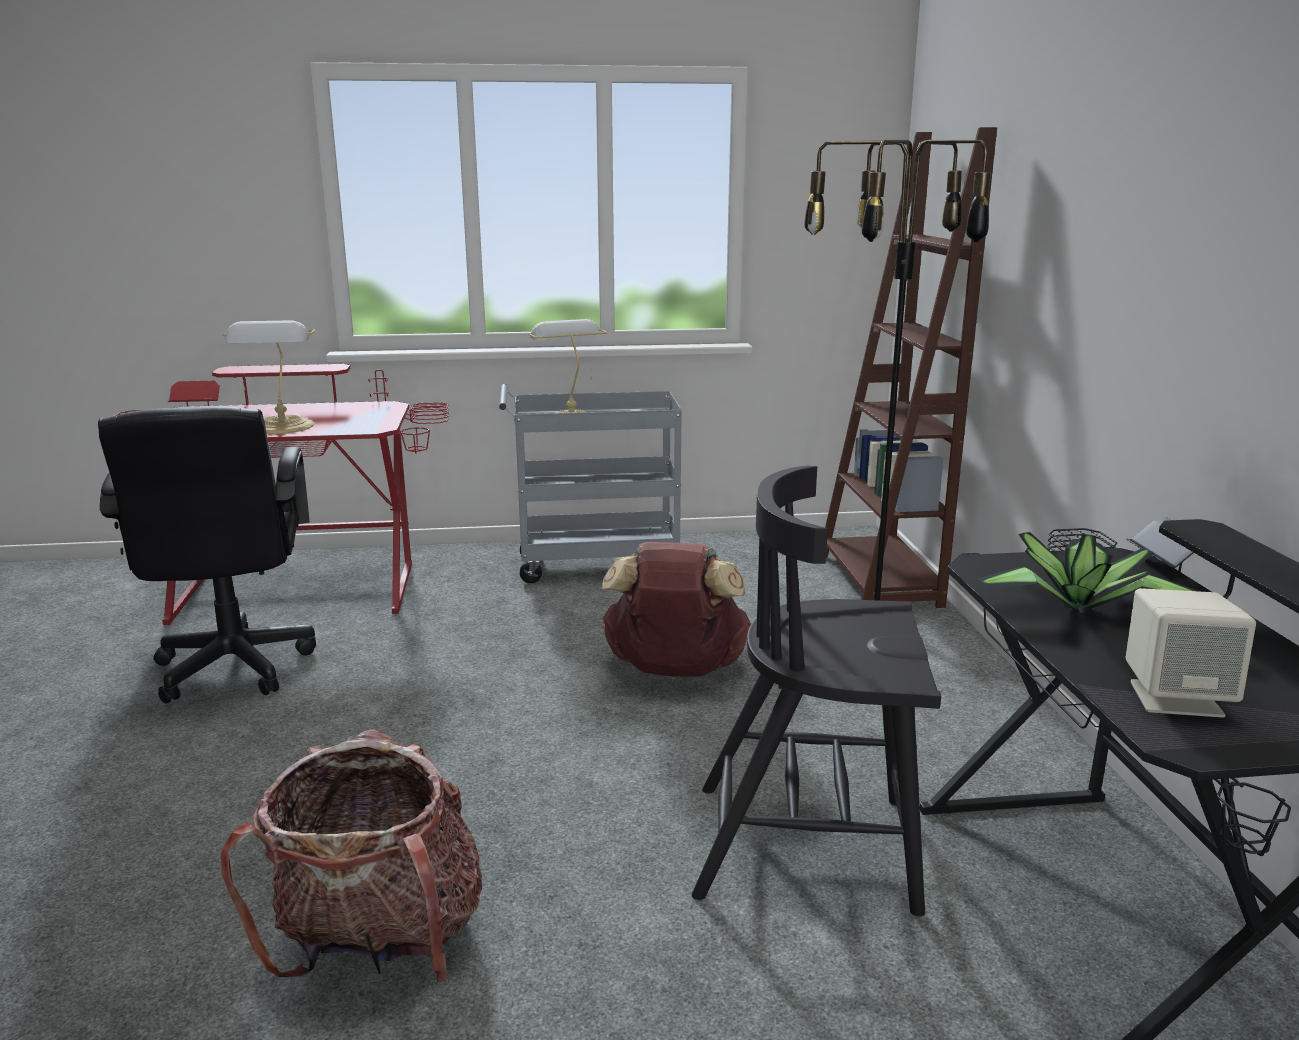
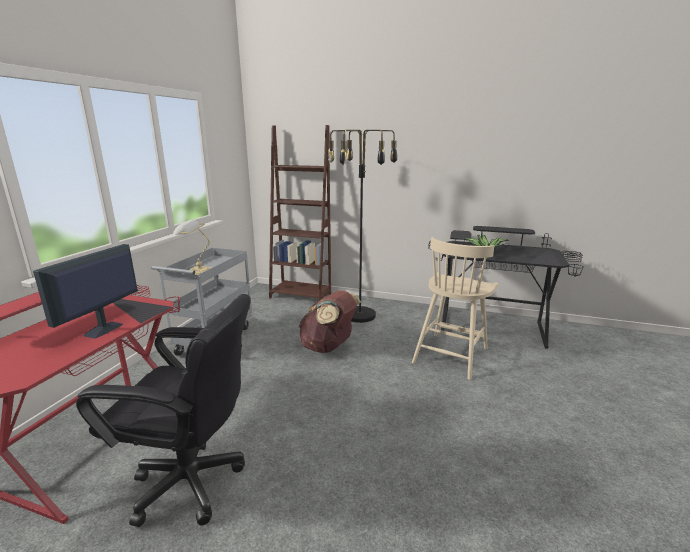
camera: 65 degrees left, 0 degrees up
(282, 427) = (102, 330): table lamp -> monitor
(380, 944) = (478, 454): backpack -> none
(810, 846) = (451, 354): black chair -> beige chair
(1175, 698) = (536, 258): beige speaker -> none

